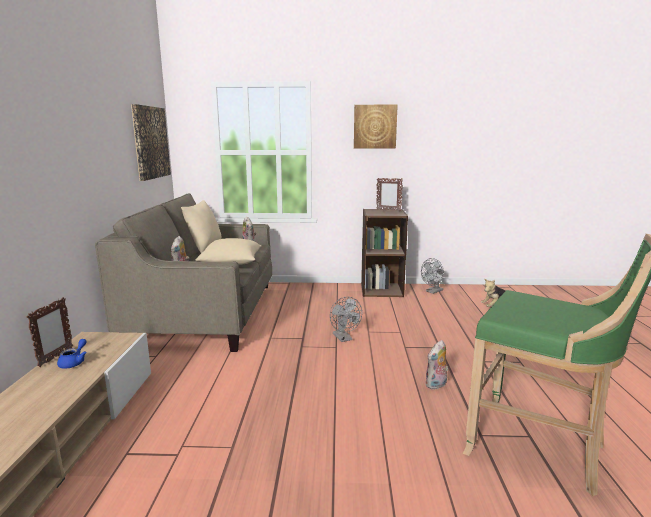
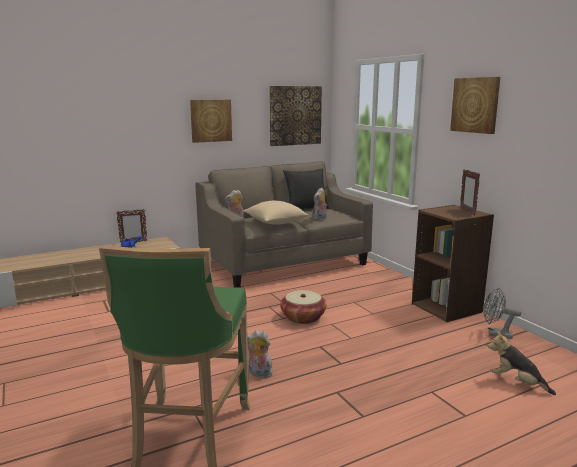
camera: 60 degrees right, 0 degrees up
(93, 149) = (211, 120): none -> picture
(204, 248) = (306, 210): beige pillow -> black pillow
(344, 338) = (303, 317): grey fan -> basket

